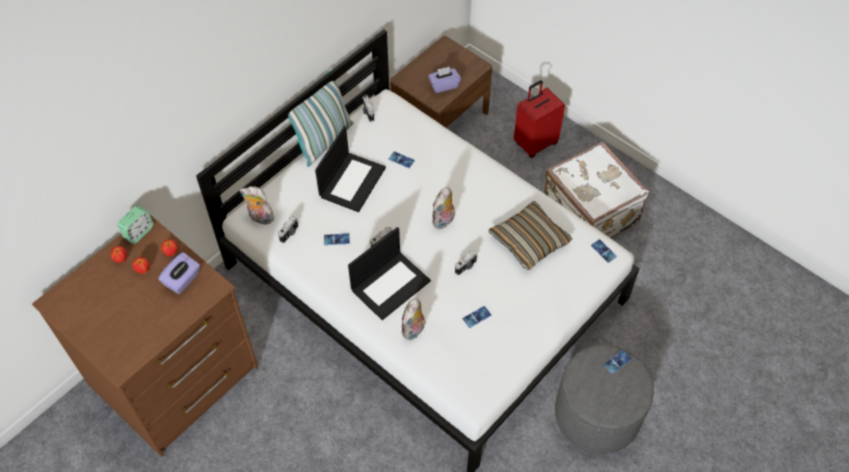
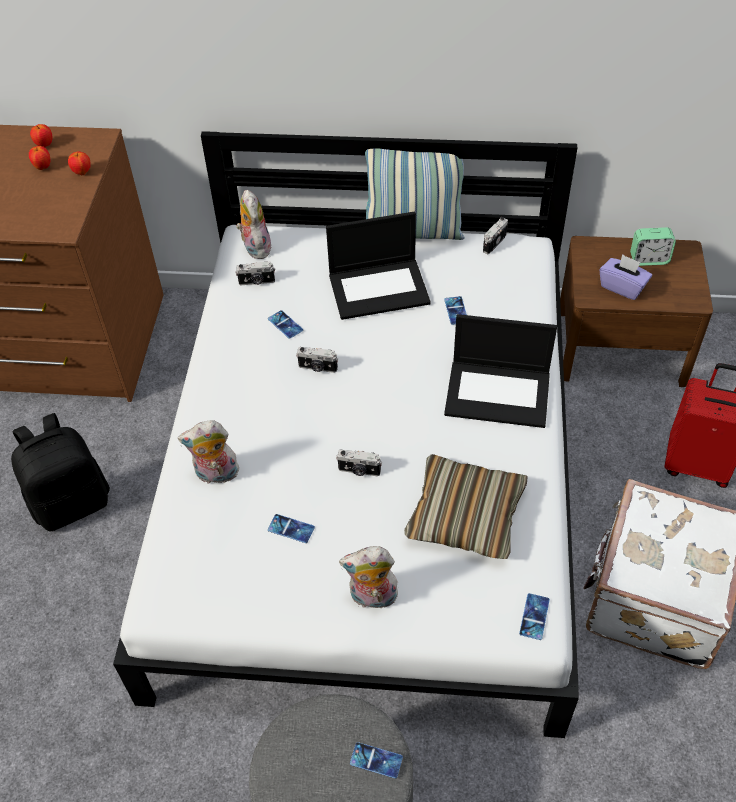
camera: 55 degrees right, 5 degrees down
(139, 232) = (89, 136): alarm clock -> alarm clock (649, 259)
(182, 280) = (52, 200): purple tissue box -> none
(307, 439) = (72, 502): none -> black backpack
(390, 284) = (264, 411): laptop -> laptop (499, 393)
(444, 221) = (406, 406): plush toy -> plush toy (372, 598)

